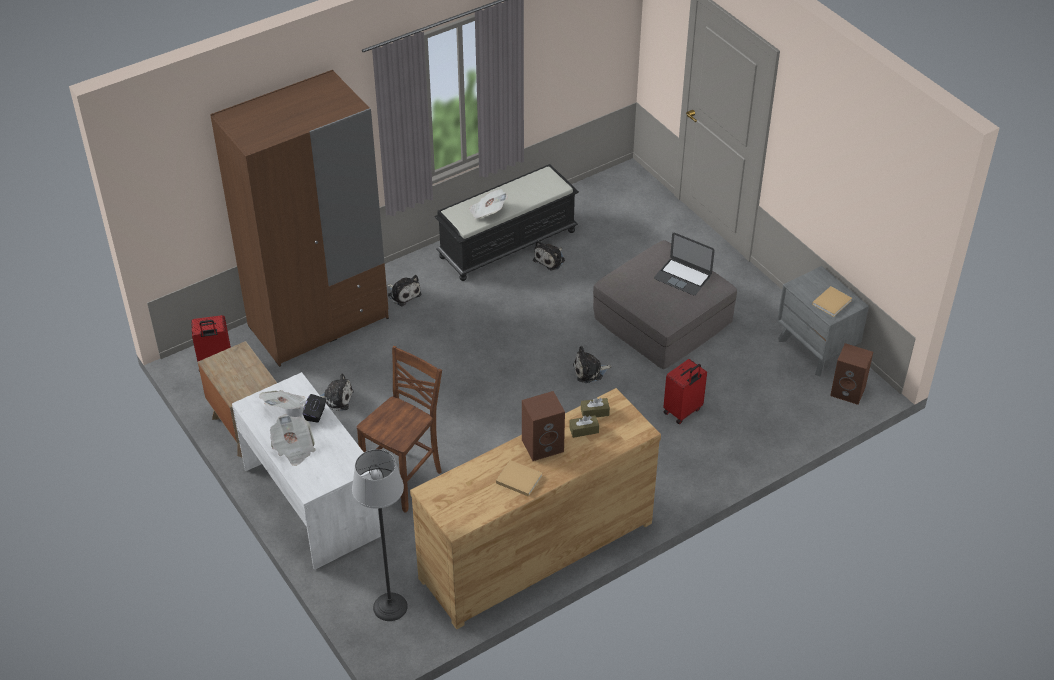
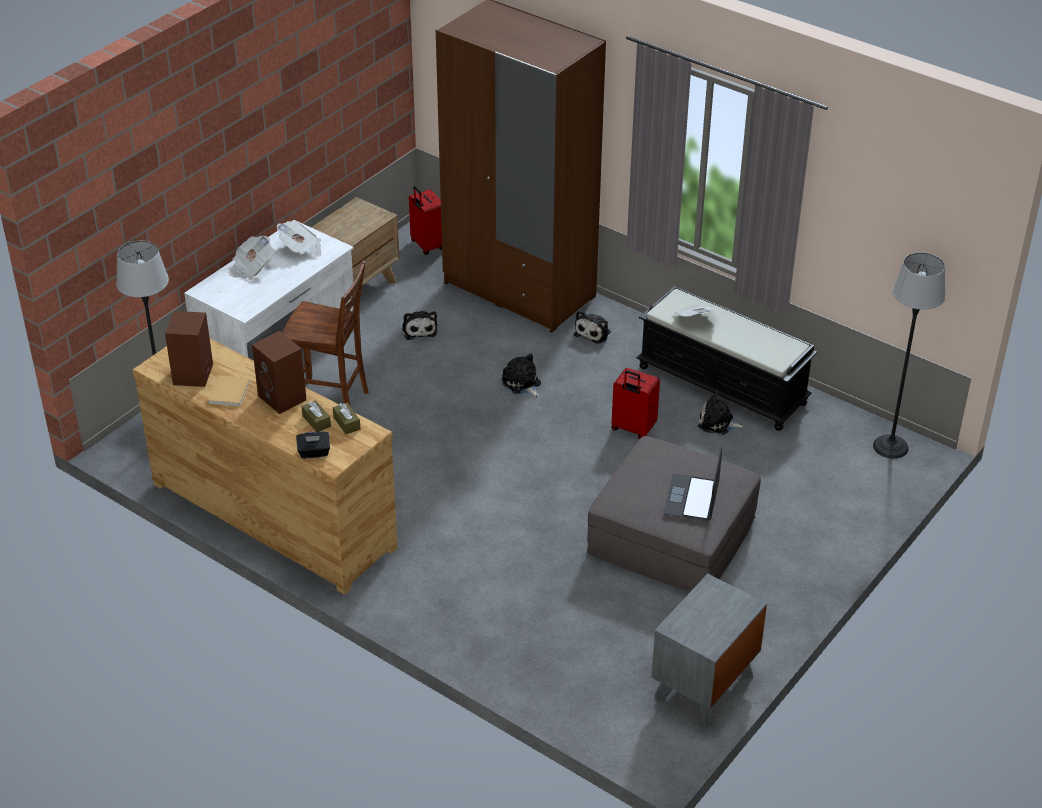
camera: 70 degrees right, 5 degrees down
(315, 414) = (300, 269): black tissue box -> black tissue box (314, 453)
(590, 371) = (553, 495): plush toy -> plush toy (522, 384)
(617, 185) = (890, 446): none -> floor lamp
(683, 411) = (528, 585): red suitcase -> red suitcase (632, 429)
(832, 302) = (701, 625): beige book -> none
(848, 391) = (642, 732): brown speaker -> brown speaker (193, 375)

